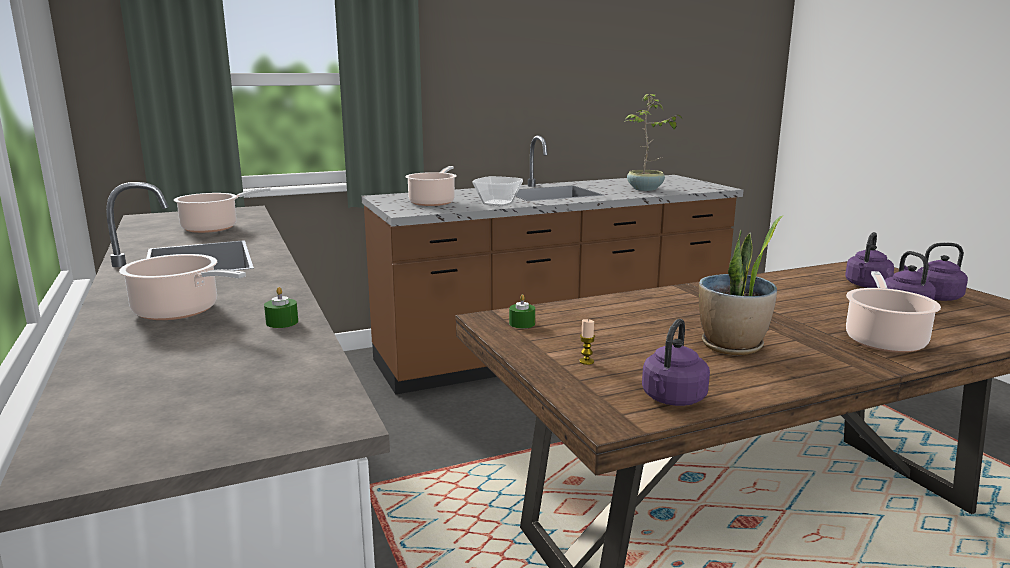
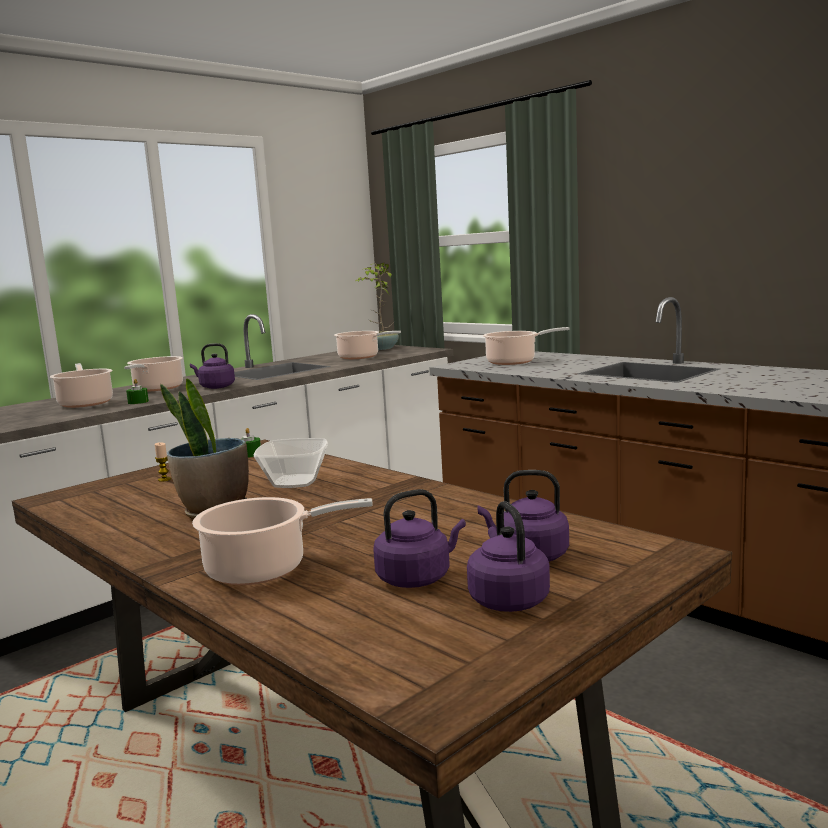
camera: 70 degrees right, 5 degrees down
(200, 352) = (85, 403): none -> cooking pot
(497, 203) = (542, 371): bowl -> bowl (294, 482)
(645, 189) = (765, 386): potted plant -> potted plant (381, 348)
(672, 399) = (85, 507): purple kettle -> purple kettle (215, 387)

